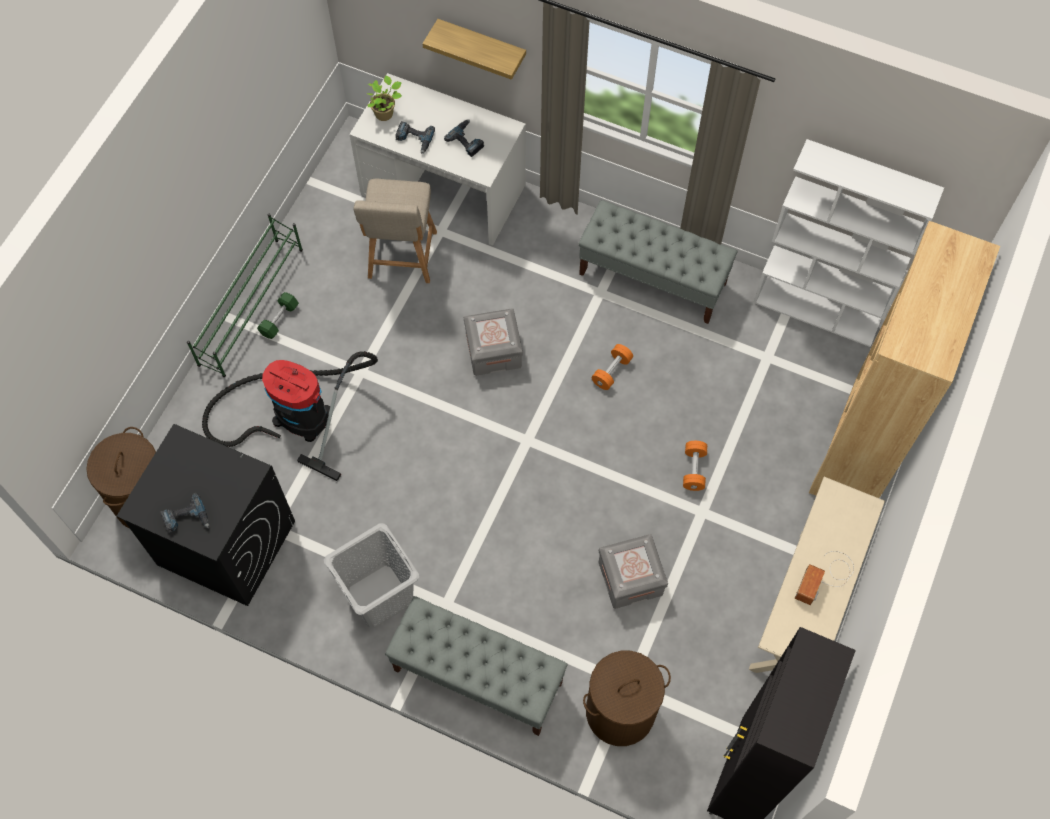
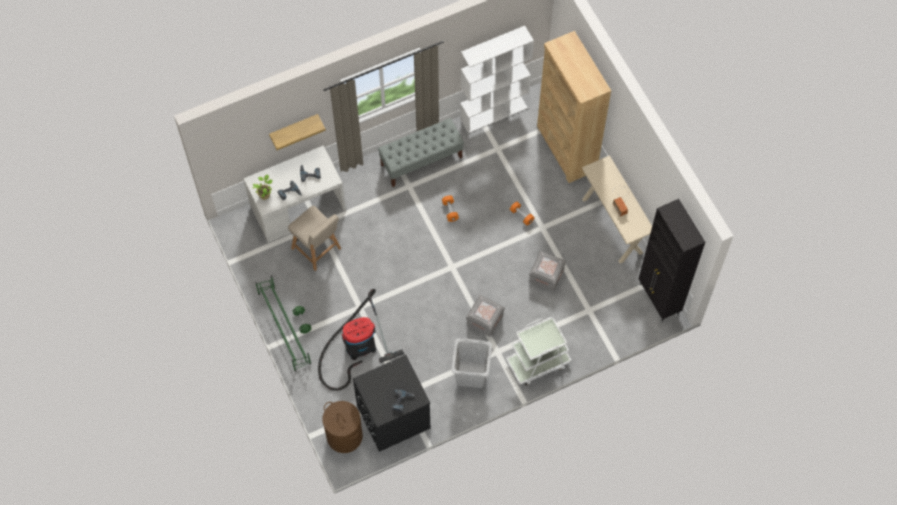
camera: 50 degrees left, 0 degrees up
(477, 676) = (537, 362): grey bench -> white cart
(493, 351) = (398, 248): grey storage box -> grey storage box (485, 320)
(620, 712) = (597, 322): brown laundry basket -> none

